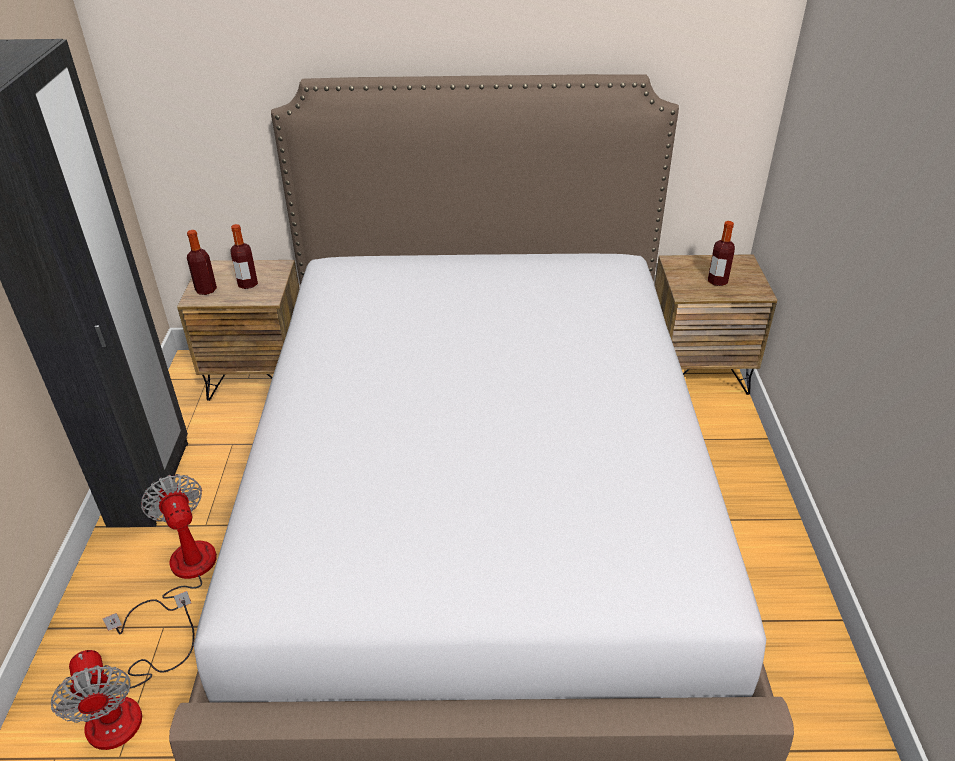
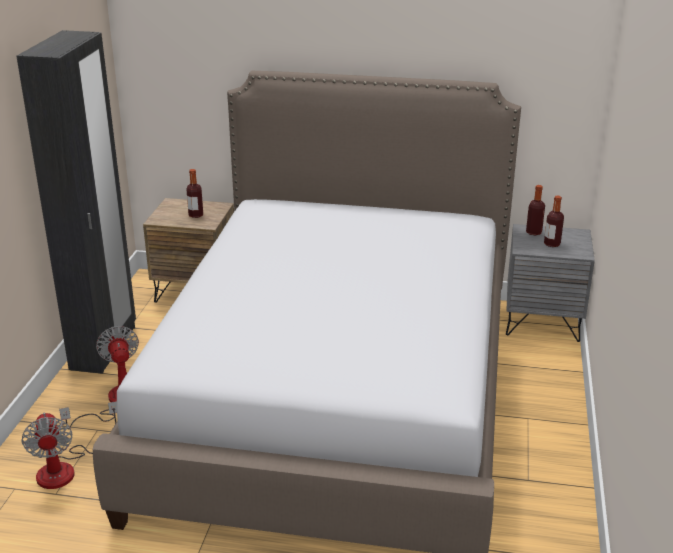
camera: 10 degrees right, 10 degrees down
(206, 290) = (165, 216): bottle -> bottle (533, 232)
(697, 371) = (542, 322): brown nightstand -> grey nightstand

